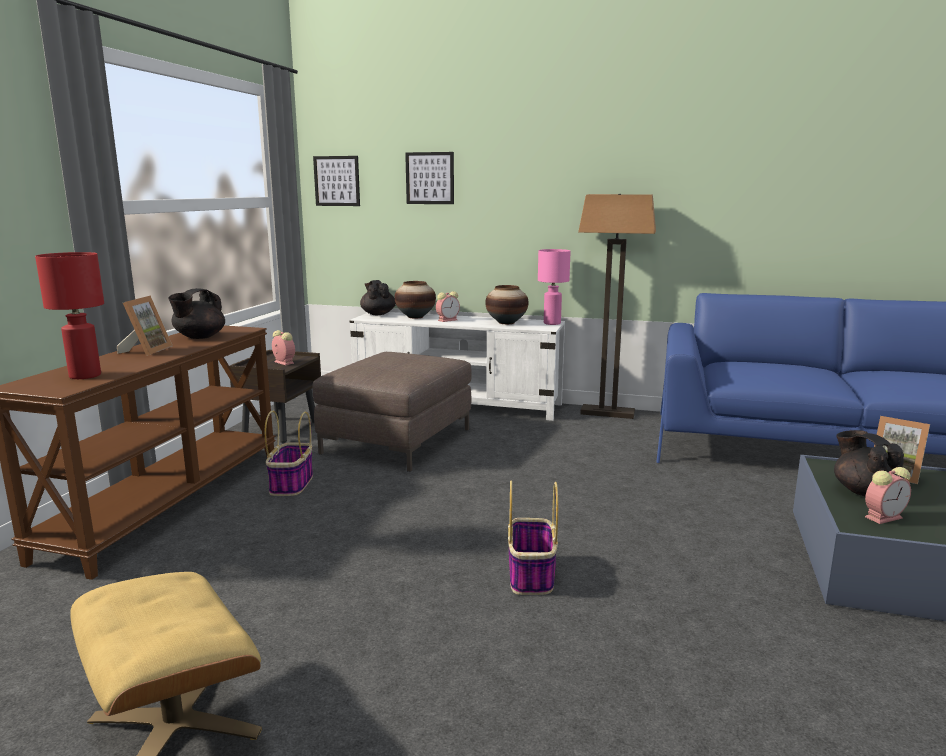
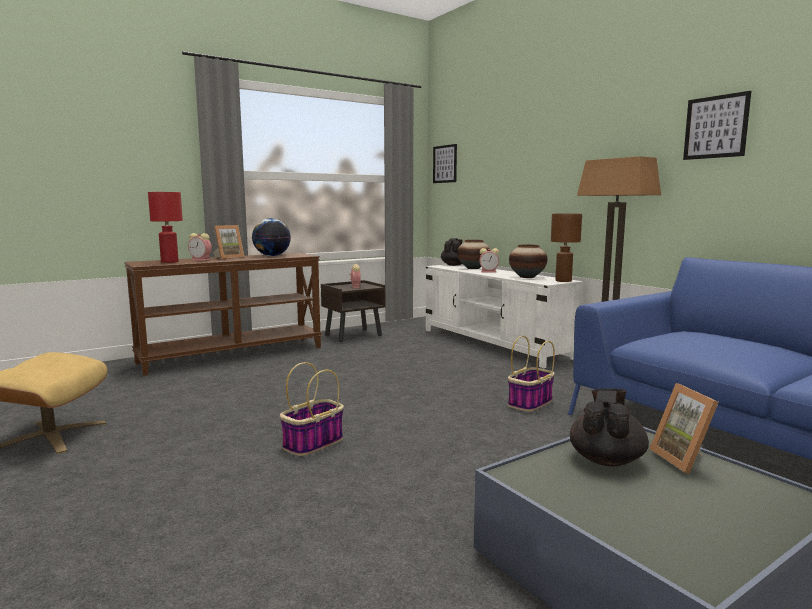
camera: 40 degrees right, 5 degrees down
(199, 337) = (272, 256): black teapot -> globe
(291, 484) = (299, 362): basket -> basket (530, 403)
(397, 441) = (404, 355): brown ottoman -> none
(430, 178) = (496, 157): picture -> picture (716, 127)
(552, 323) = (563, 281): pink table lamp -> brown table lamp
(884, 517) = (565, 480): alarm clock -> alarm clock (201, 260)

